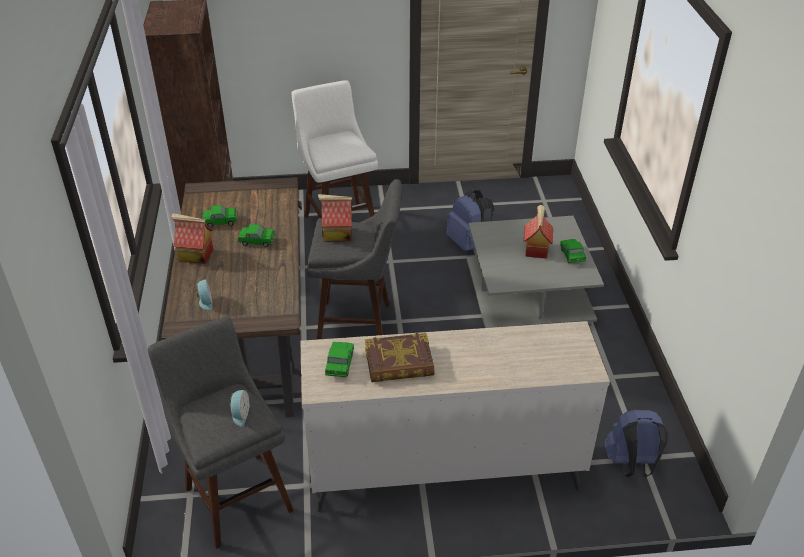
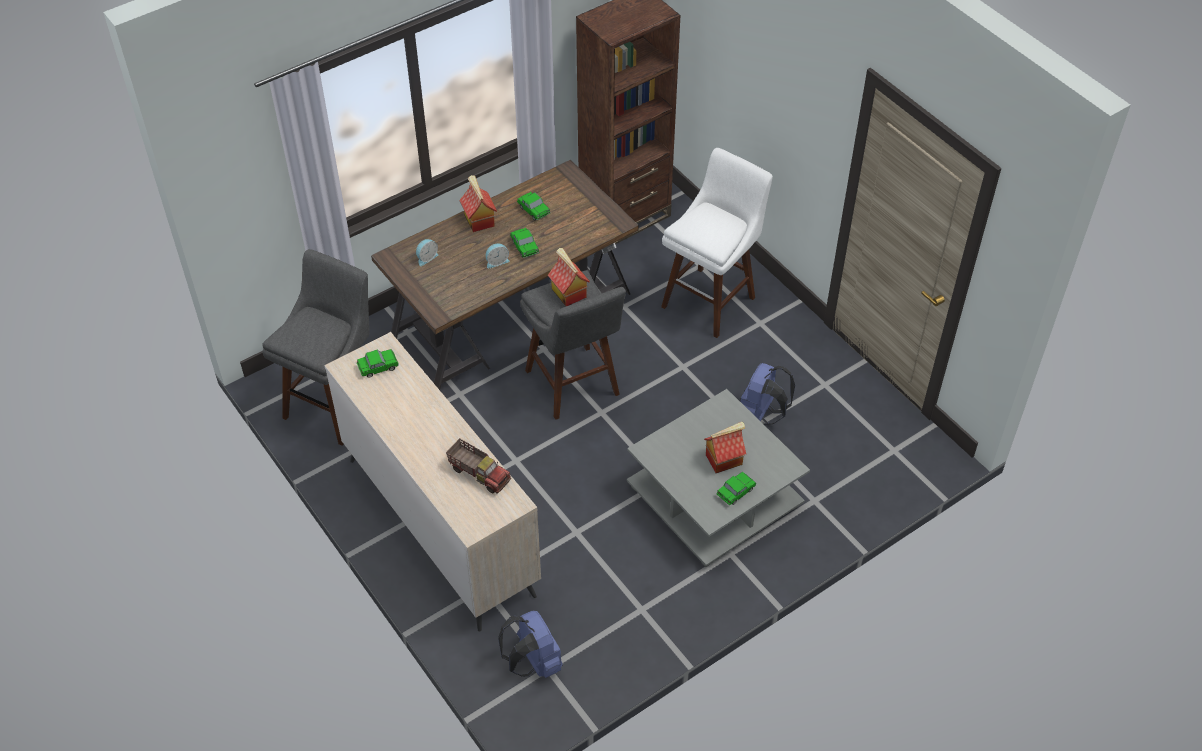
camera: 60 degrees right, 10 degrees up
(240, 414) = (317, 341): alarm clock -> alarm clock (496, 261)
(399, 363) = (402, 402): book -> none
(525, 342) = (479, 473): none -> toy truck

